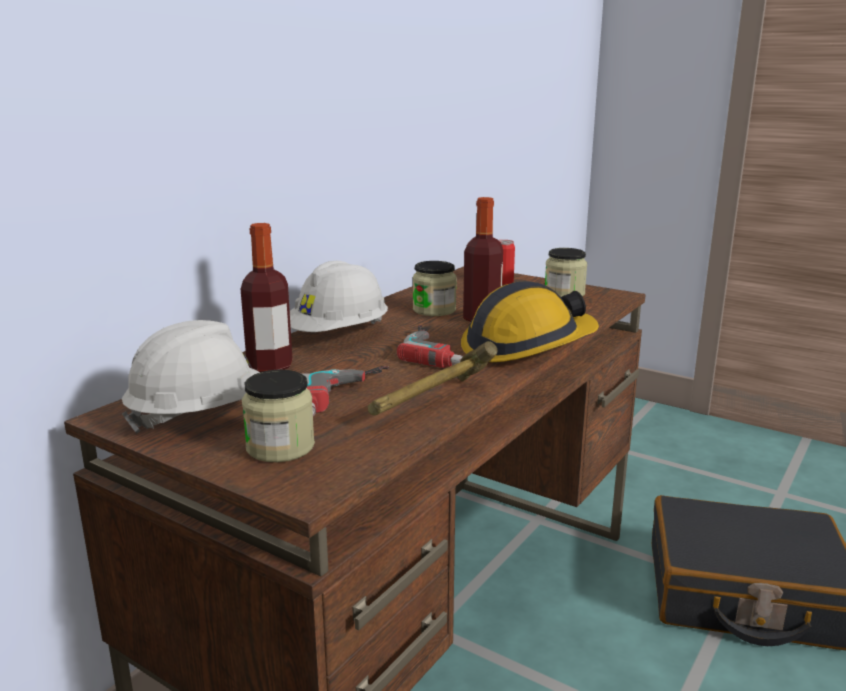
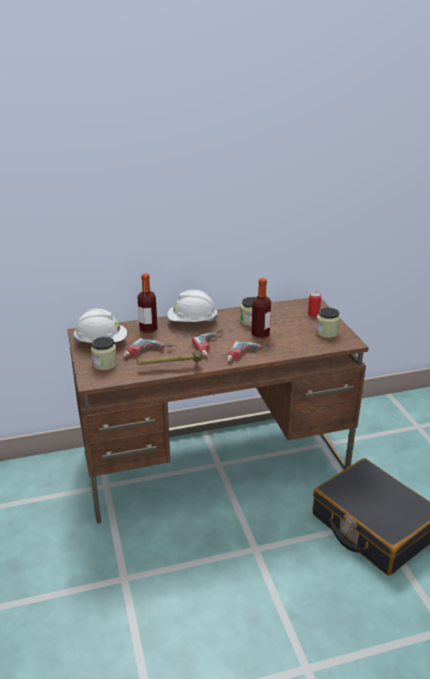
camera: 40 degrees right, 10 degrees up
(526, 347) = (249, 356): hard hat -> power drill

